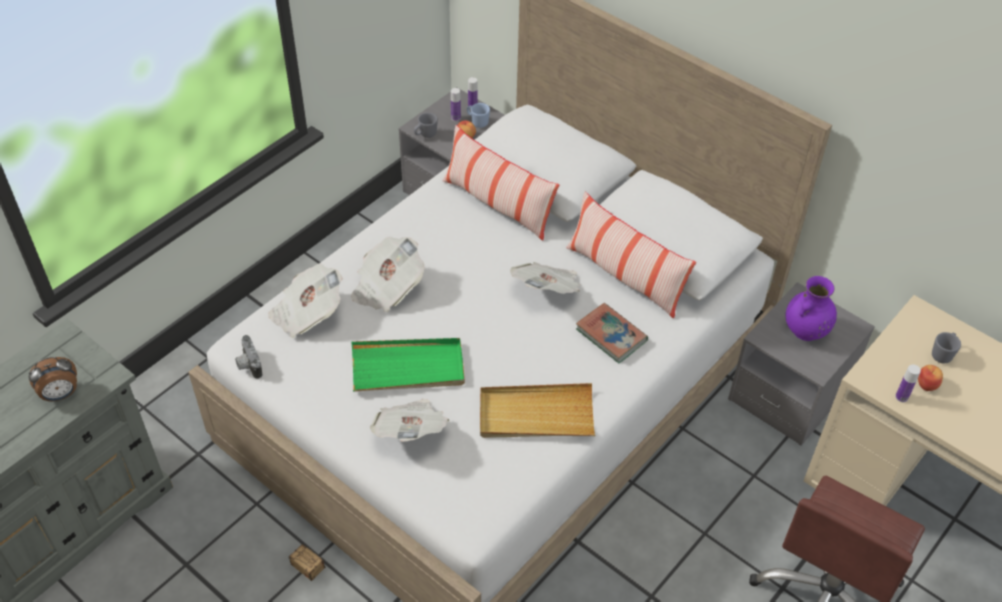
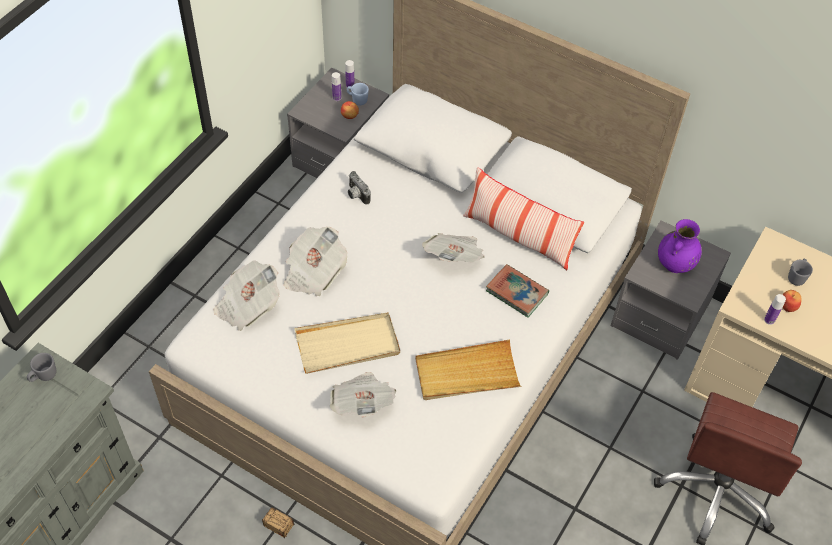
camera: 10 degrees left, 5 degrees up
(61, 394) = (50, 415): alarm clock -> none
(248, 365) = (206, 361): camera -> camera (356, 195)
(408, 368) = (348, 345): green tray -> beige tray
(425, 135) = (313, 117): grey mug -> grey mug (44, 376)
(498, 205) = (395, 182): pillow -> none

